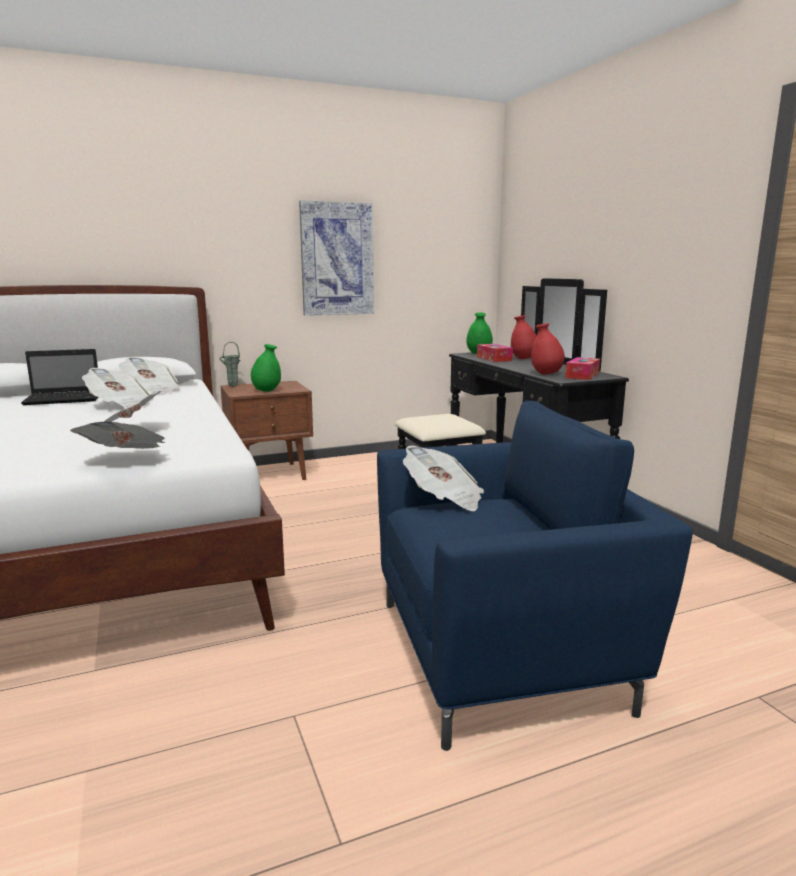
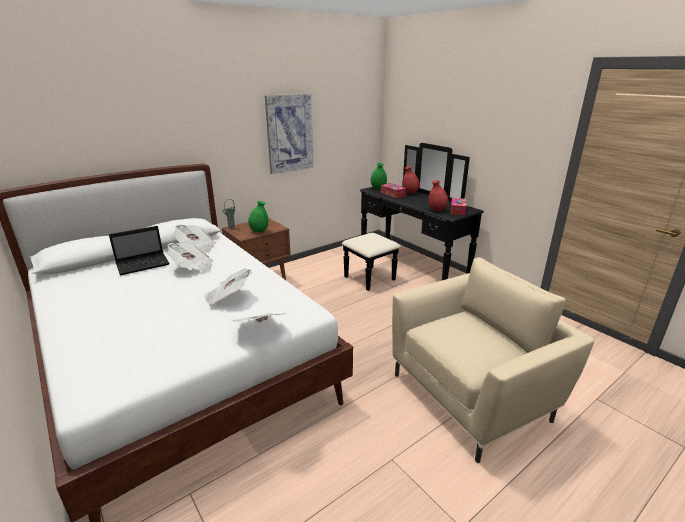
camera: 15 degrees left, 10 degrees up
(444, 499) = (438, 320): newspaper -> none
(502, 654) = (472, 396): blue armchair -> beige armchair

